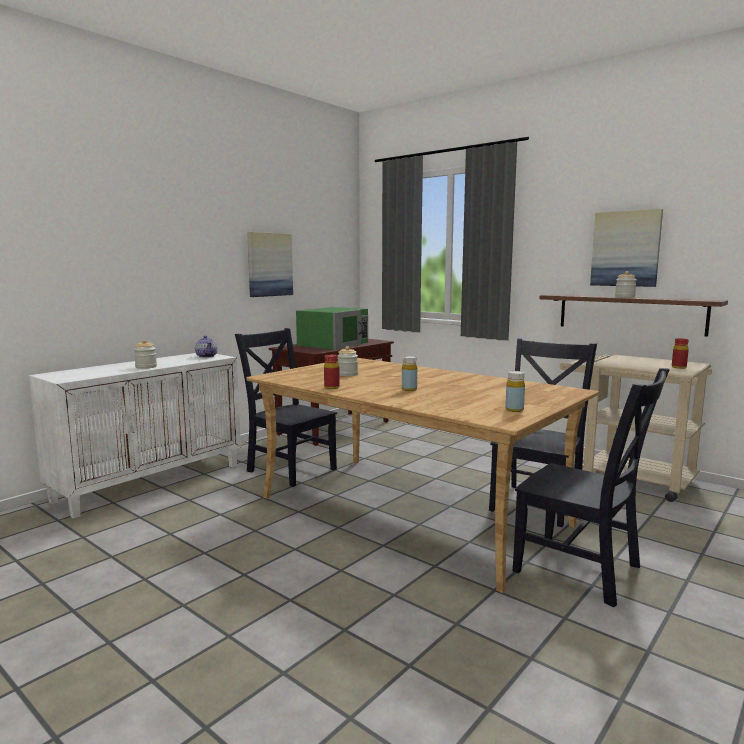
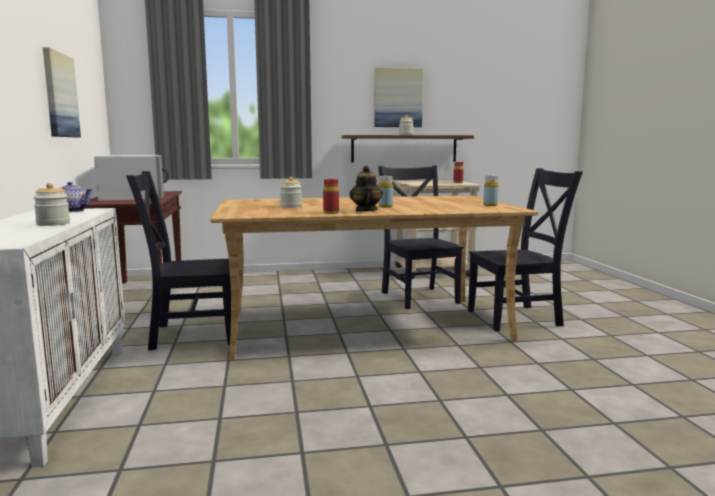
camera: 50 degrees left, 0 degrees up
(334, 344) = (133, 196): green microwave -> white microwave
(366, 391) = (365, 210): none -> teapot

